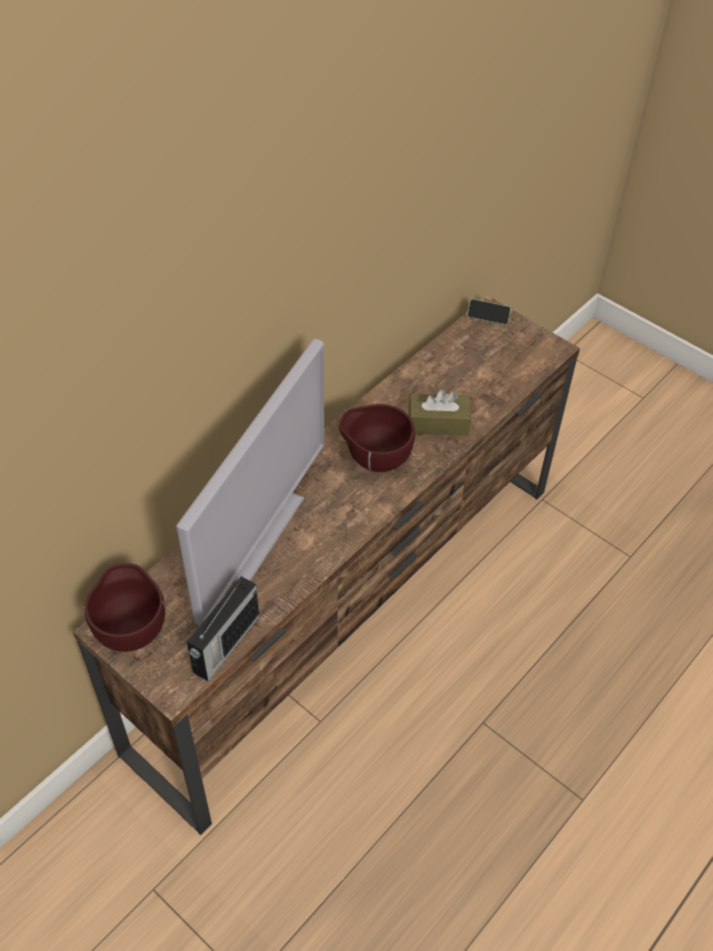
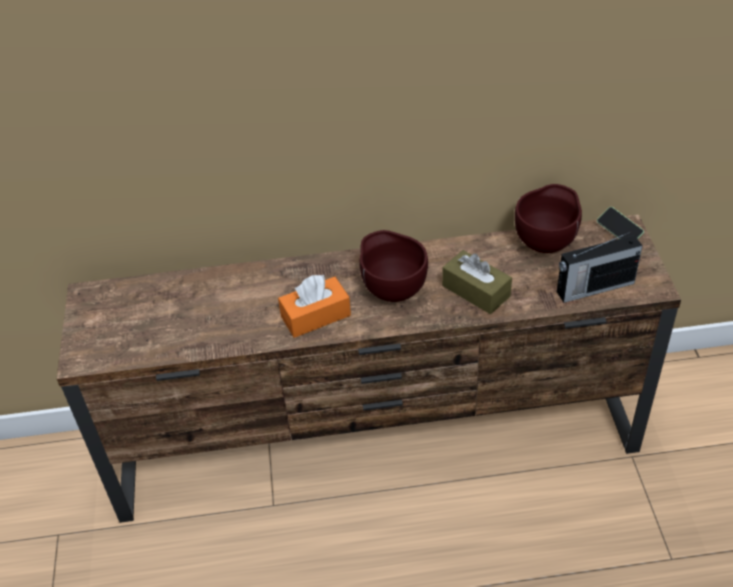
camera: 45 degrees right, 5 degrees down
(132, 630) = (100, 305): brown bowl -> brown bowl (546, 243)
(225, 645) = (142, 353): radio -> radio (593, 288)
(256, 533) = (248, 291): television -> none
(338, 519) = (315, 316): none -> orange tissue box

